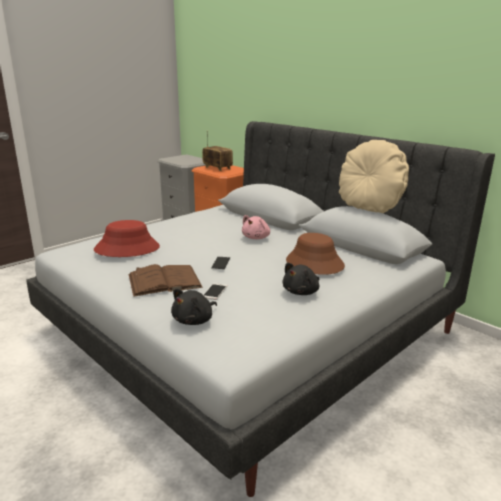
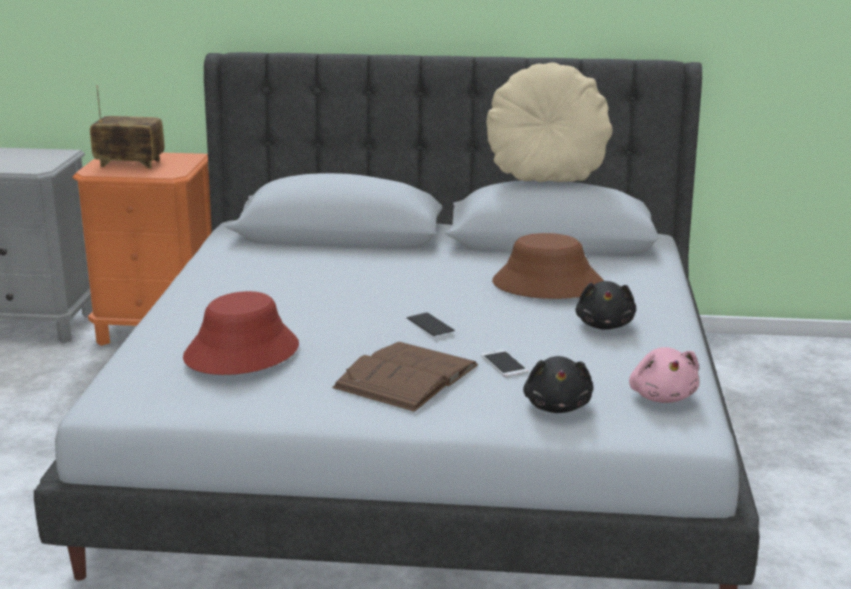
camera: 40 degrees left, 0 degrees up
(256, 237) = (395, 273): pink plush toy -> pink plush toy (662, 396)

